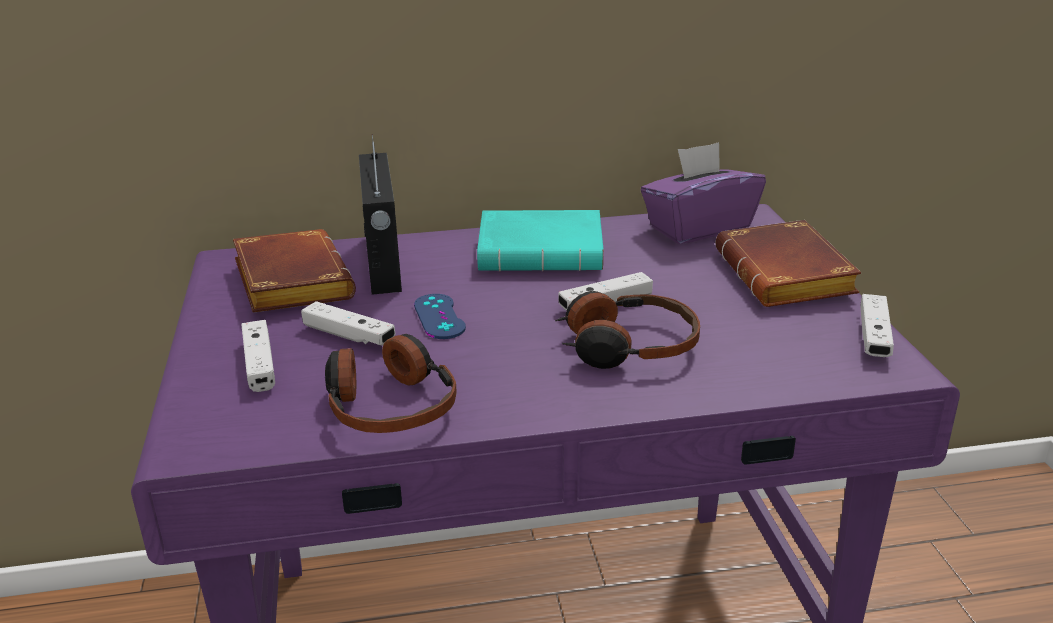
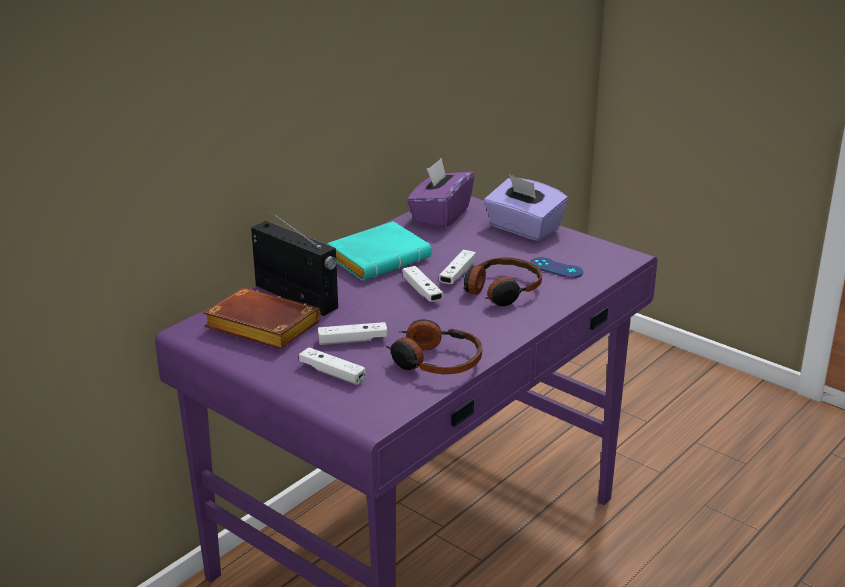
camera: 40 degrees left, 0 degrees up
(439, 317) = (383, 313): blue game controller -> blue game controller (556, 268)
(789, 277) = (523, 229): brown book -> purple tissue box
(874, 337) = (599, 246): white game controller -> white game controller (422, 291)

